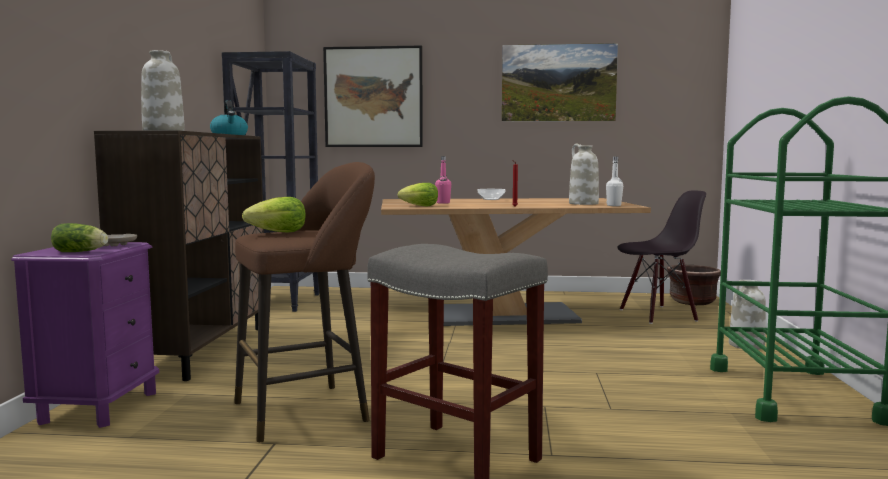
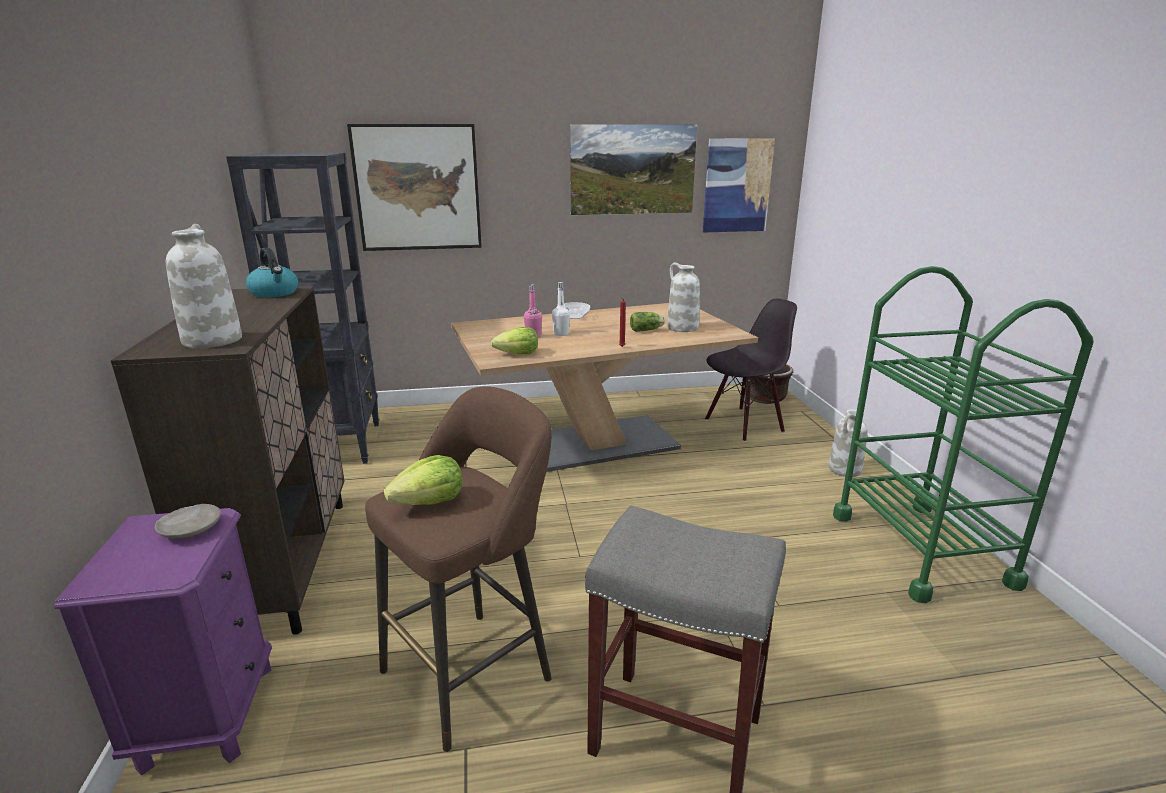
camera: 15 degrees left, 15 degrees up
(81, 252) = (158, 569): lettuce -> lettuce (647, 330)
(614, 205) = (718, 333): white bottle -> white bottle (561, 334)
(659, 97) = (737, 186): none -> picture

